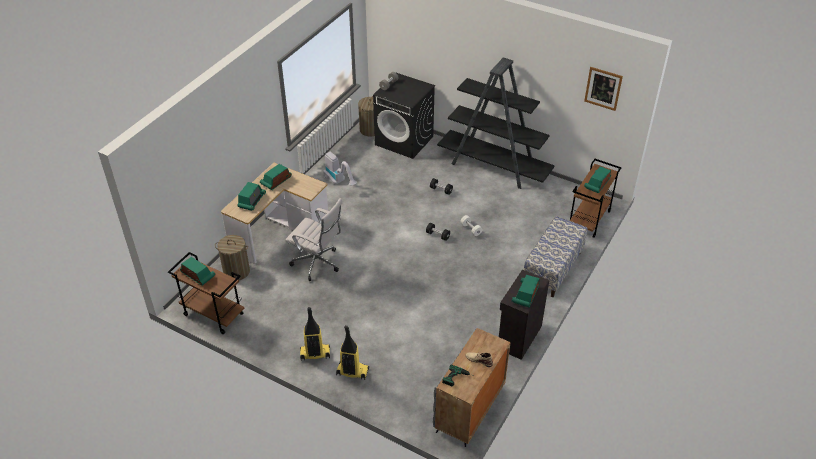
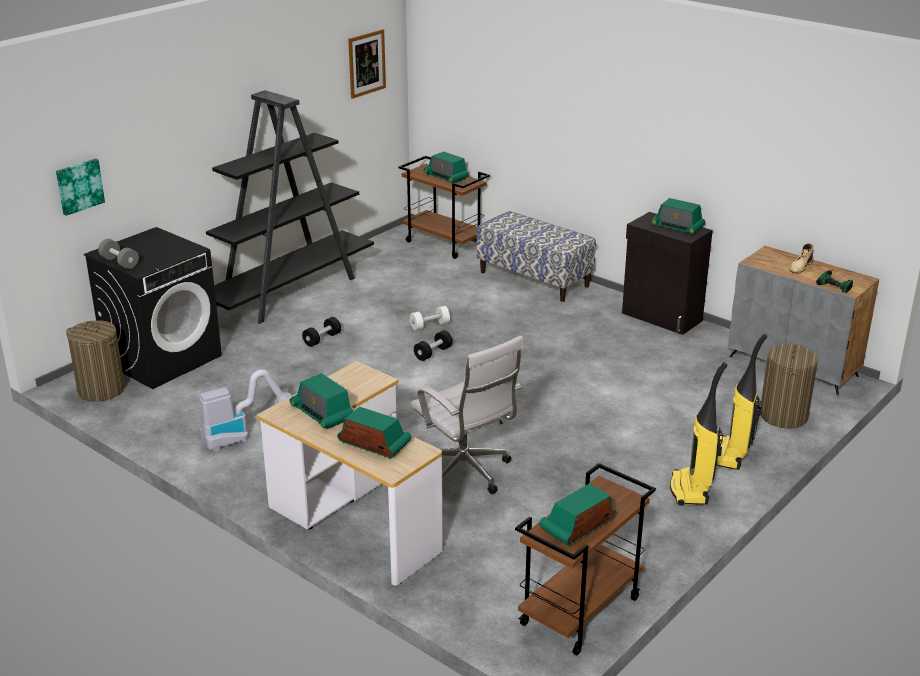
camera: 80 degrees left, 15 degrees down
(236, 271) = (459, 577): laundry basket -> laundry basket (783, 416)
(318, 264) = (466, 473): white office chair -> white office chair turned 105 degrees clockwise
(402, 43) = (79, 186): none -> picture

